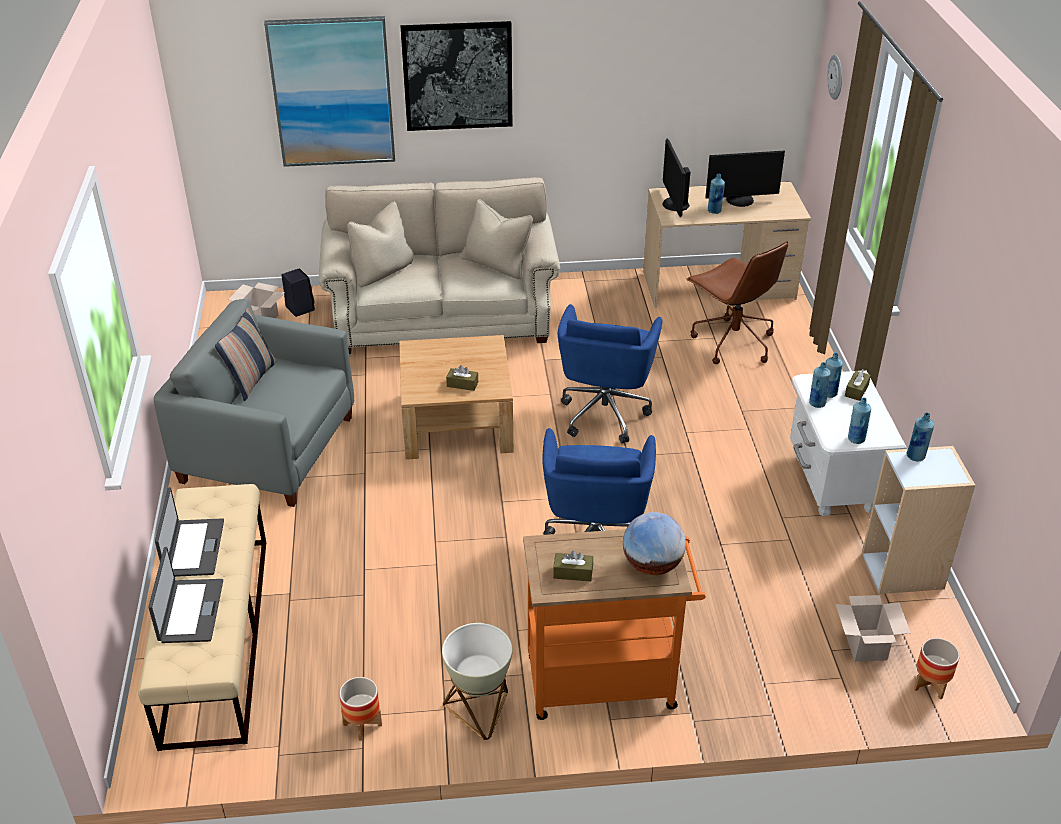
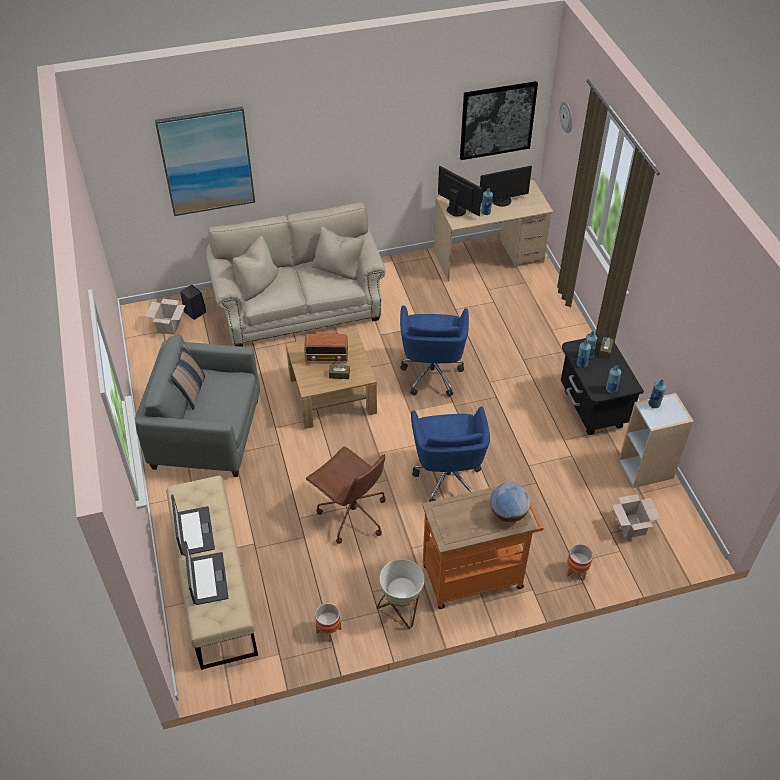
camera: 10 degrees left, 10 degrees up
(451, 363) = (327, 358): none -> radio
(457, 76) = (297, 139): picture -> picture (497, 120)
(573, 573) = (460, 526): brown tissue box -> none
(674, 204) = (457, 209): monitor -> monitor turned 150 degrees clockwise
(730, 341) = (505, 303): brown office chair -> brown office chair (350, 514)
(831, 483) = (591, 409): white nightstand -> black nightstand
(930, 685) = (674, 548): planter -> planter (576, 571)

